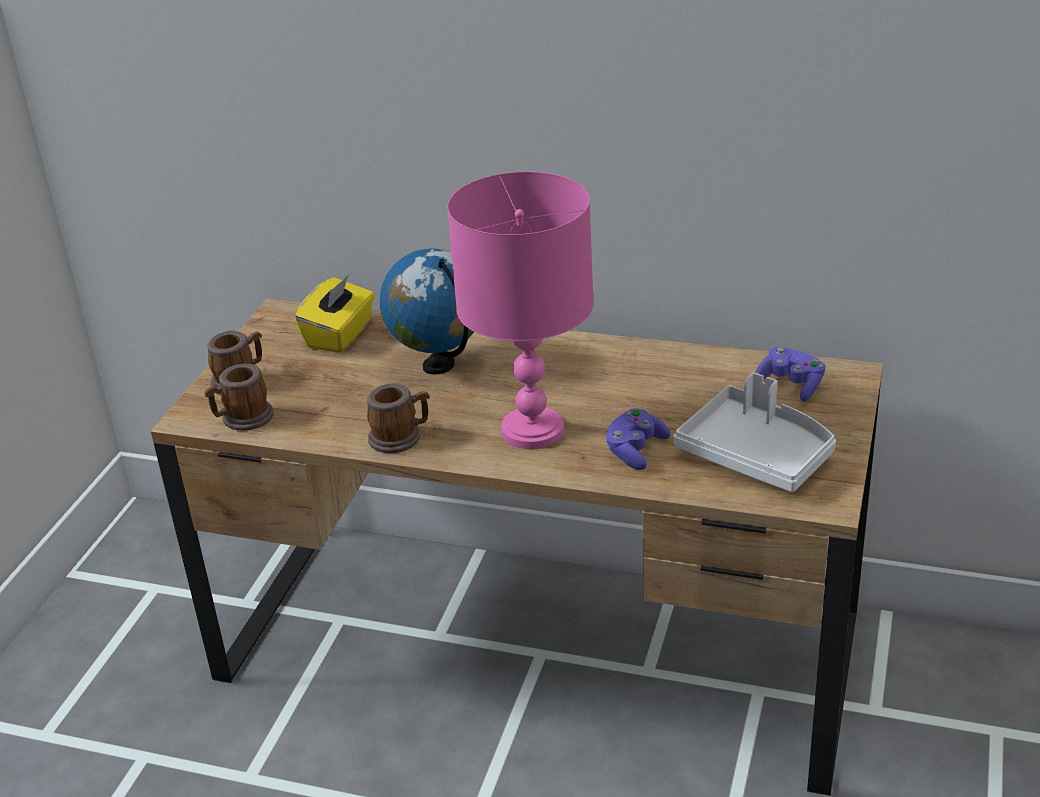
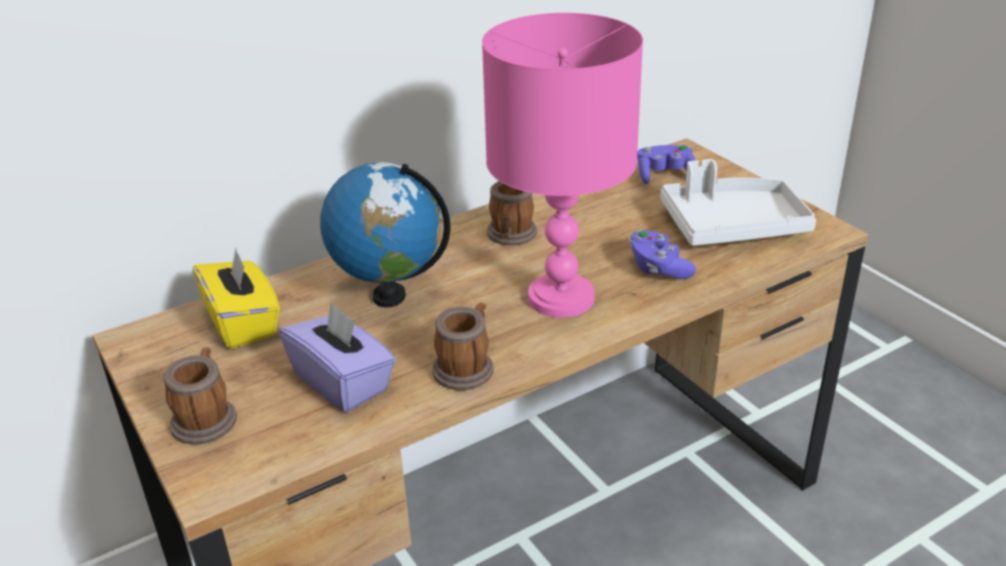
camera: 50 degrees left, 0 degrees up
(242, 419) = (278, 448): mug -> mug (511, 236)
(327, 404) = (343, 382): none -> purple tissue box

